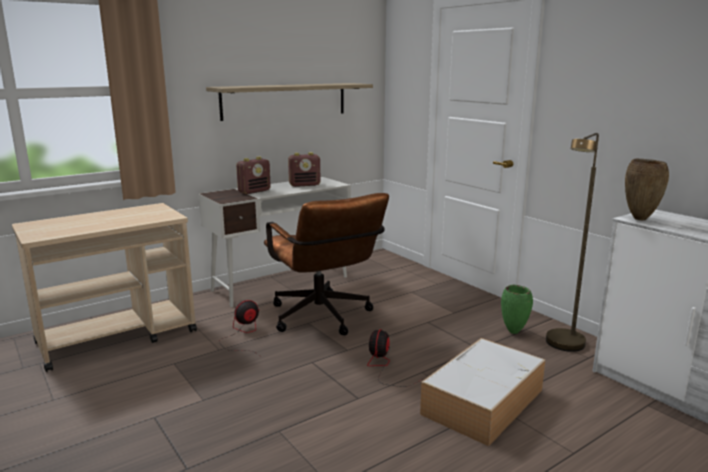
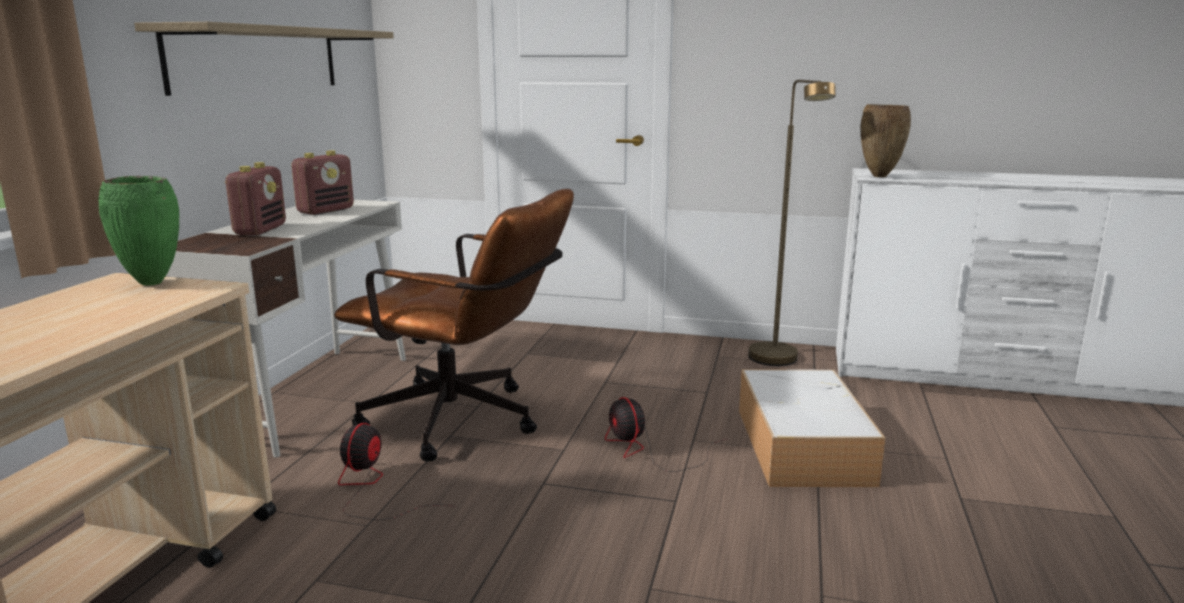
camera: 40 degrees left, 0 degrees up
(514, 332) = (712, 363): green vase -> green vase (153, 283)

